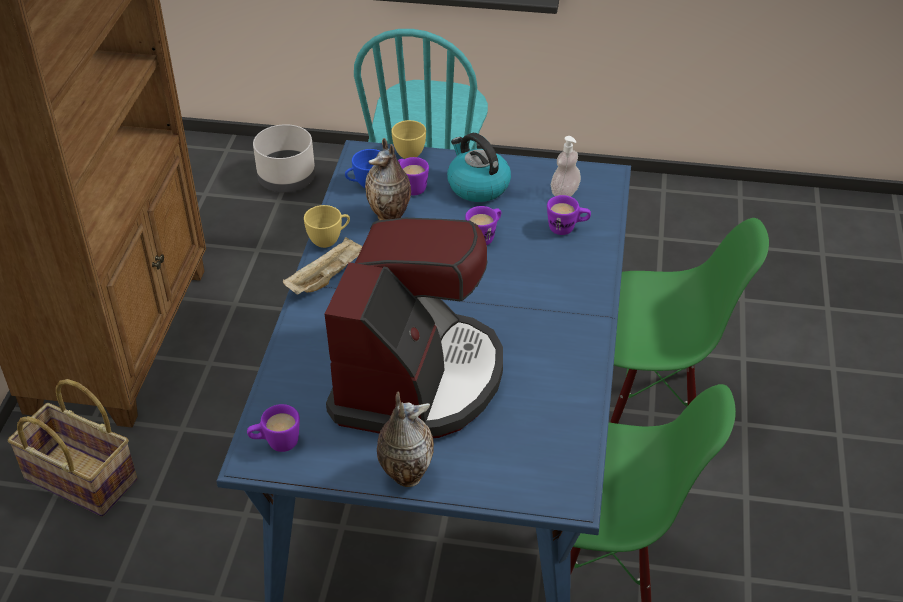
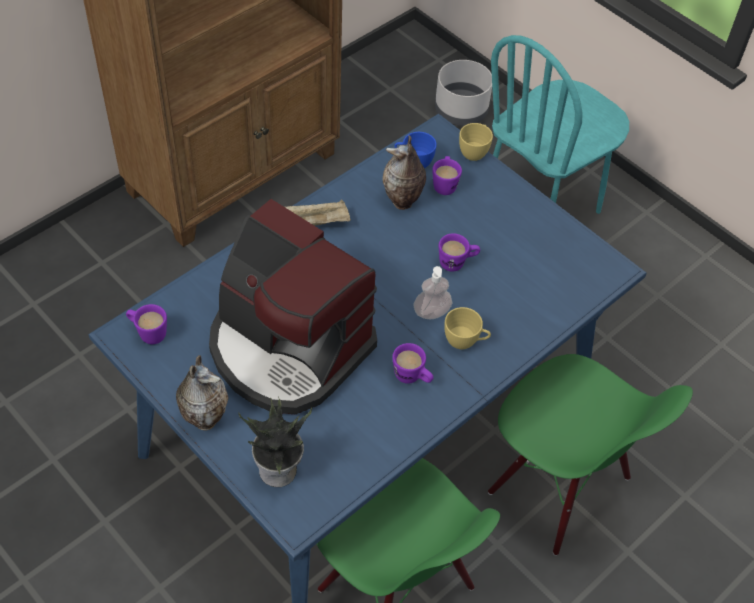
camera: 35 degrees right, 10 degrees up
(79, 480) = (119, 264): basket -> none
(329, 239) = (340, 193): yellow cup -> yellow cup (465, 341)
(417, 379) = (288, 349): coffee machine -> coffee machine turned 75 degrees clockwise
(477, 186) = (496, 215): kettle -> none
(515, 473) = (279, 471): none -> potted plant
(564, 192) = (561, 263): soap dispenser -> soap dispenser (431, 312)
(567, 228) = (529, 297): purple mug -> purple mug (412, 377)

